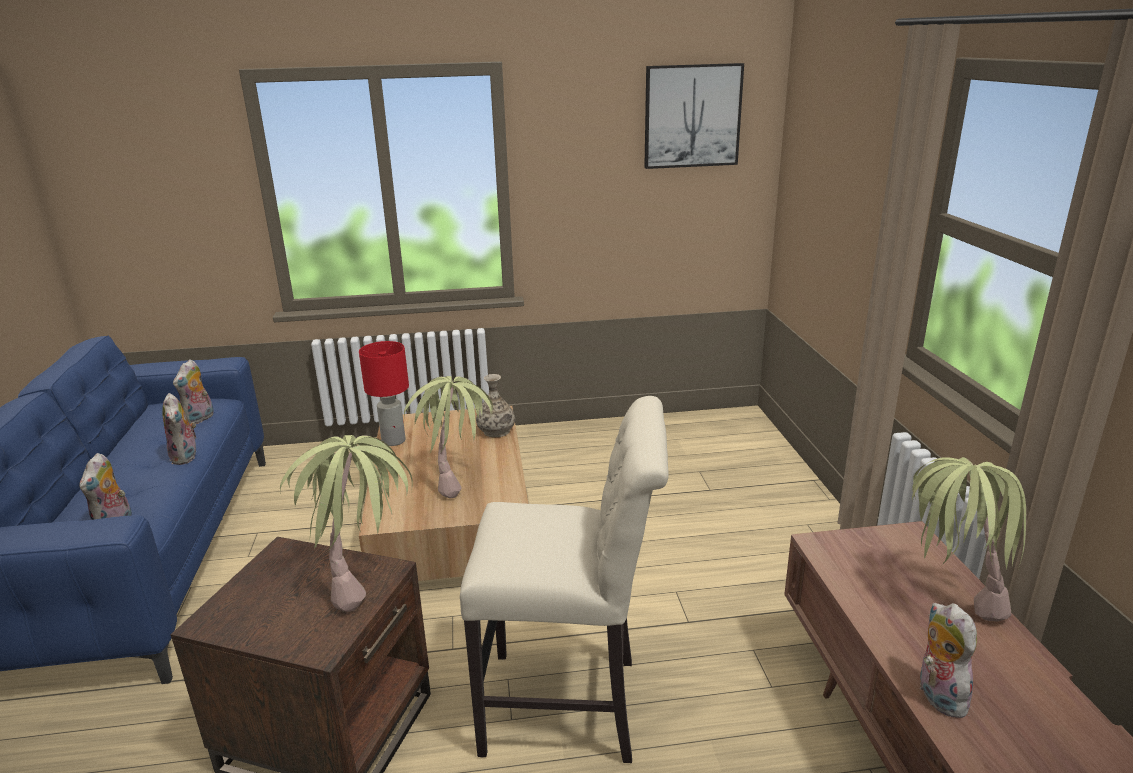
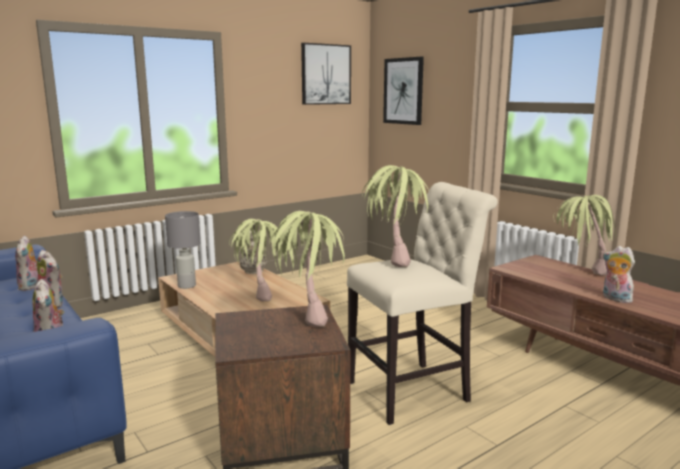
camera: 30 degrees left, 10 degrees down
(393, 440) = (186, 286): red table lamp -> grey table lamp
(544, 513) = (395, 260): none -> potted plant
(817, 152) = (403, 91): none -> picture

